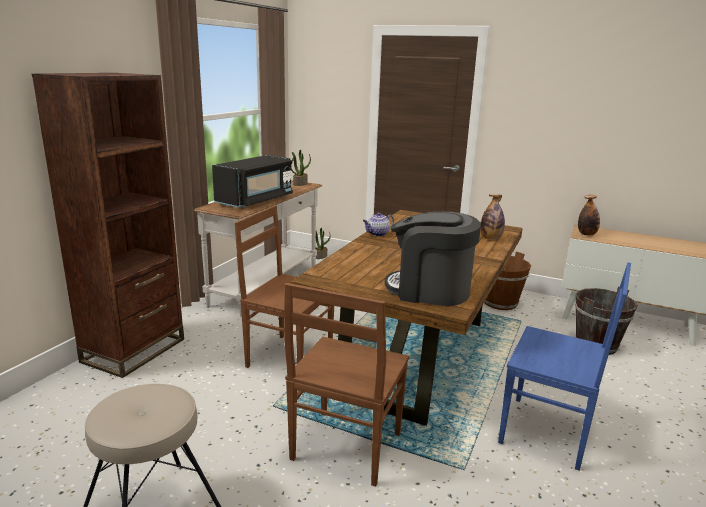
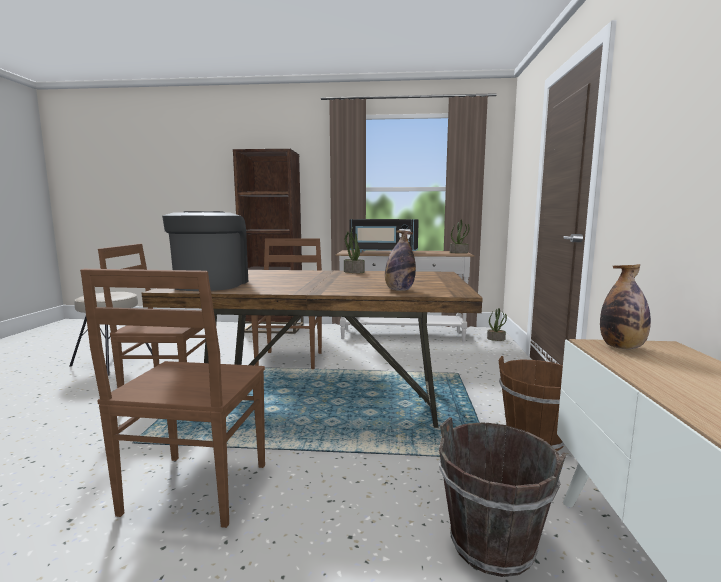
camera: 70 degrees right, 10 degrees down
(377, 234) = (353, 272): teapot -> potted plant
(548, 432) = (194, 491): blue chair -> brown chair

